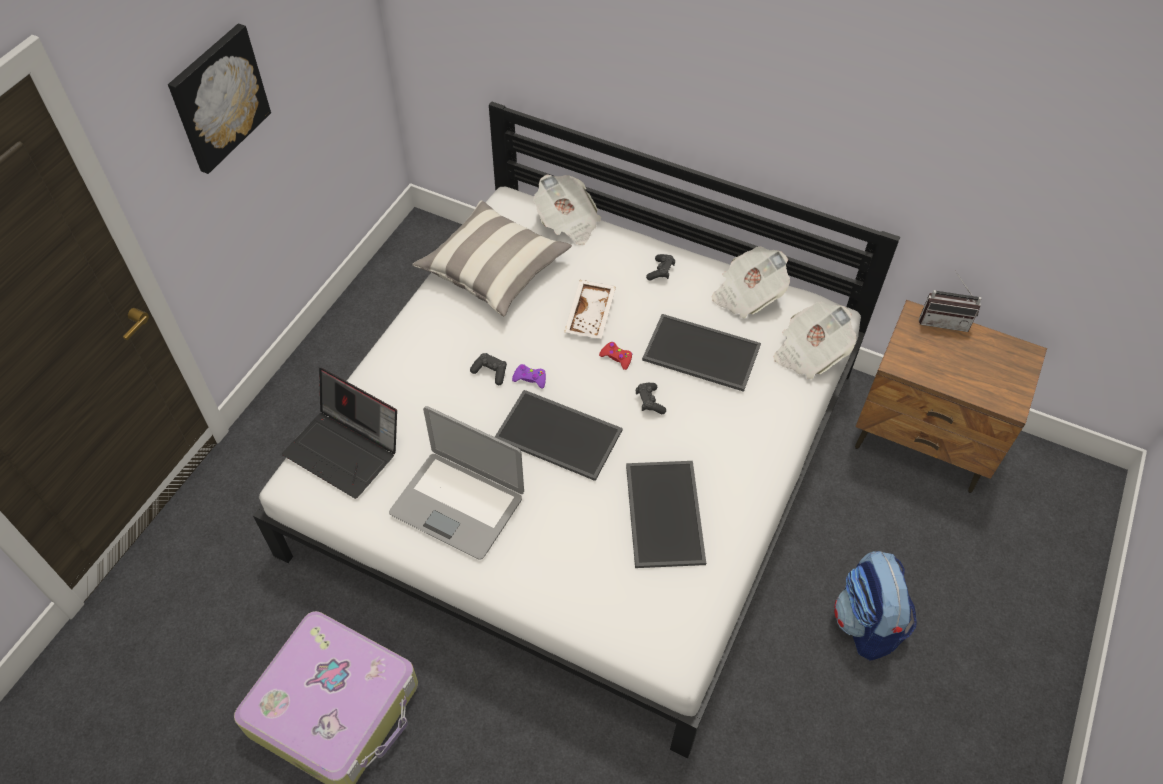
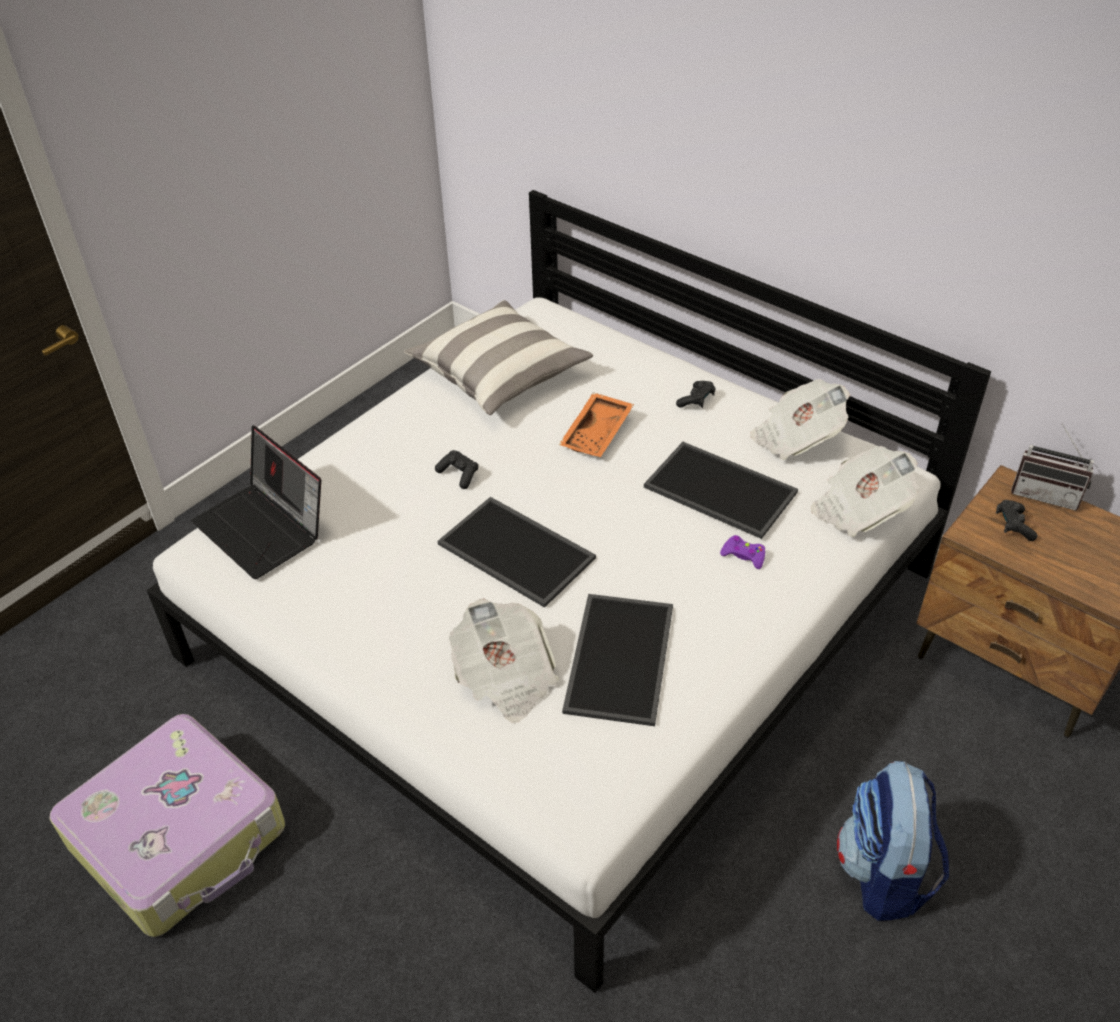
camera: 15 degrees right, 10 degrees down
(218, 98) = (204, 114): picture -> none
(458, 504) = (370, 605): laptop -> none
(530, 378) = (502, 487): purple game controller -> purple game controller (743, 555)
(567, 222) = (601, 338): newspaper -> newspaper (505, 678)
(591, 315) = (598, 434): white tray -> orange tray
(616, 357) = (613, 480): red game controller -> none
(649, 402) = (639, 533): black game controller -> black game controller (1013, 526)

